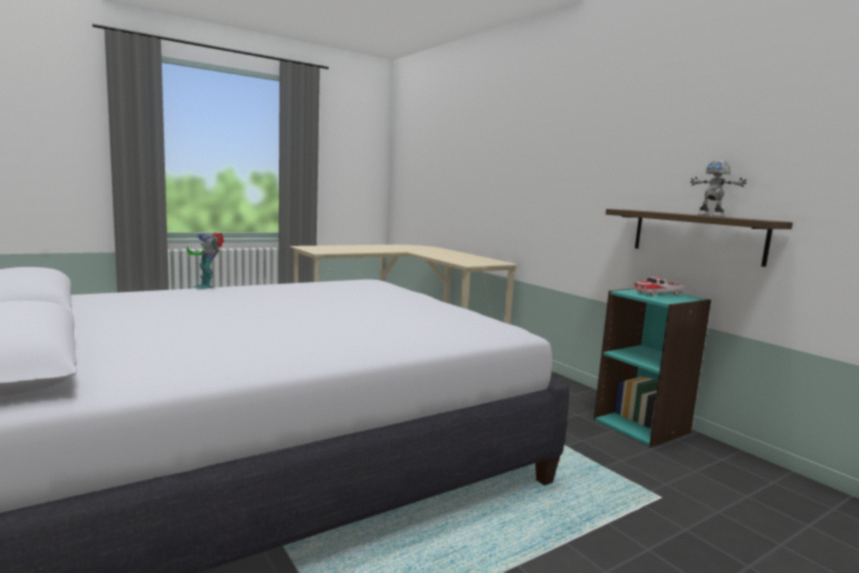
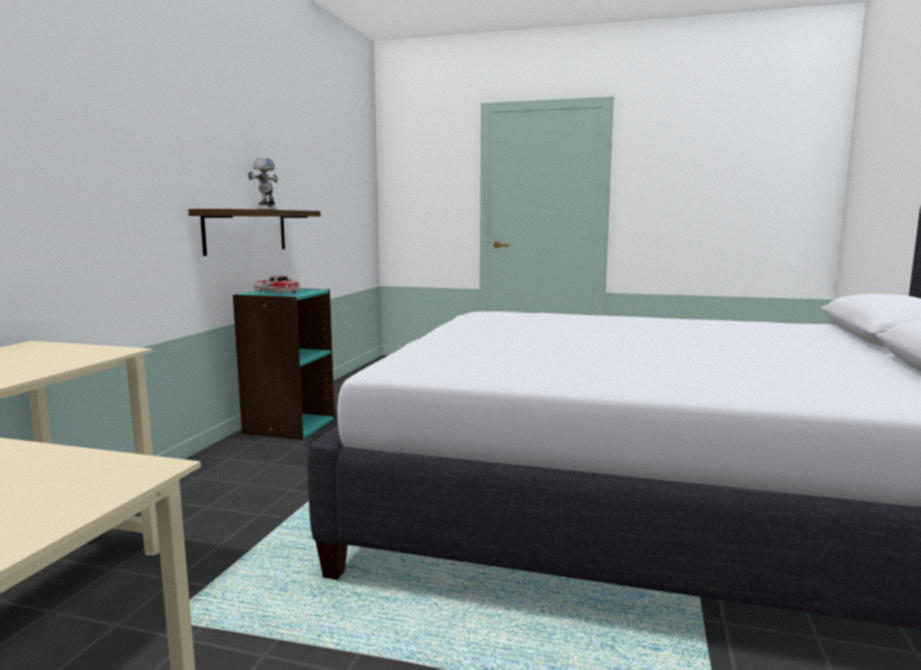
camera: 130 degrees left, 0 degrees up
(206, 287) = (709, 393): toy robot -> none

